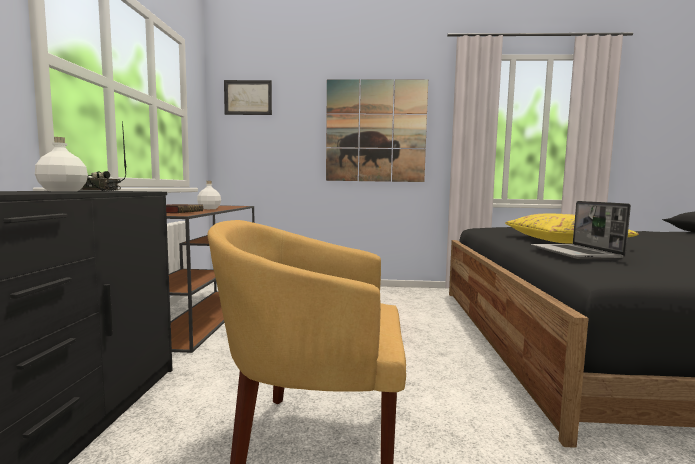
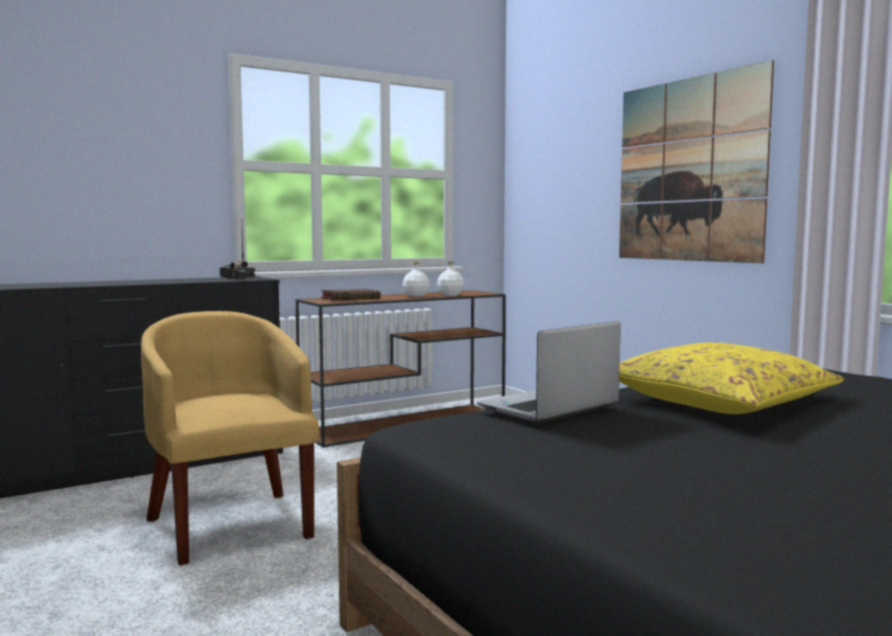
camera: 55 degrees right, 0 degrees up
(62, 191) = (190, 280): white bottle -> white bottle (450, 295)
(248, 97) = (541, 136): picture -> none

